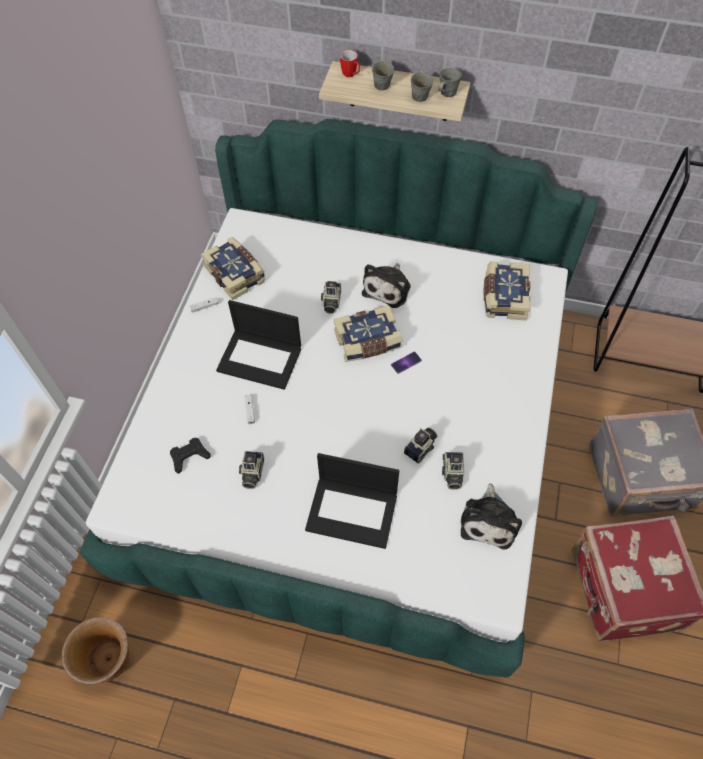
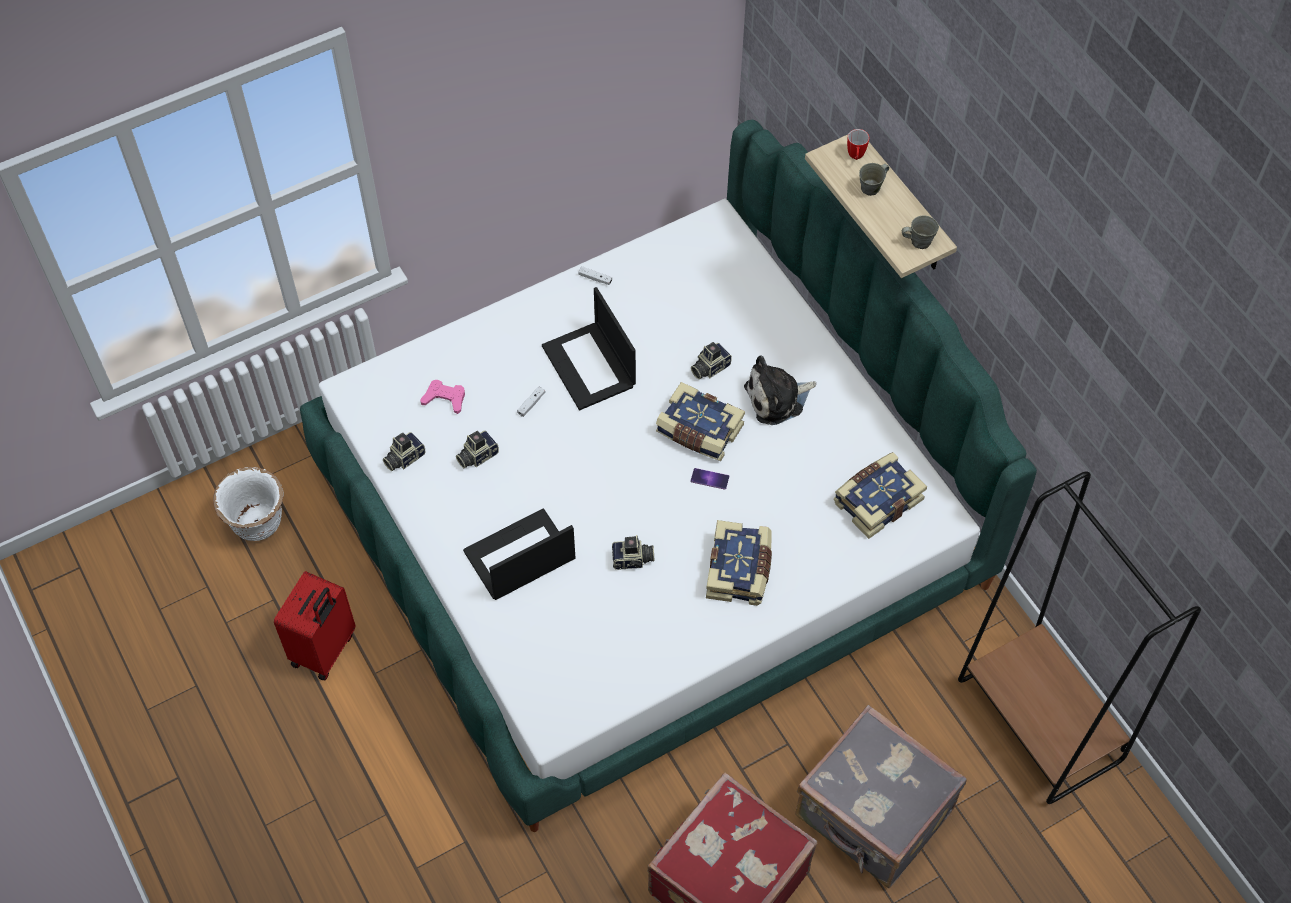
camera: 45 degrees right, 0 degrees up
(110, 659) = (258, 524): brown planter -> white planter
(189, 456) = (444, 399): black game controller -> pink game controller
(236, 274) = (656, 270): book -> book (740, 570)
(246, 697) = (325, 650): none -> red suitcase
(353, 511) = (519, 557): laptop -> laptop turned 90 degrees clockwise
(420, 96) = (890, 225): grey mug -> none
(452, 474) = (632, 603): camera -> camera (403, 457)
(489, 520) = (617, 665): plush toy -> none

